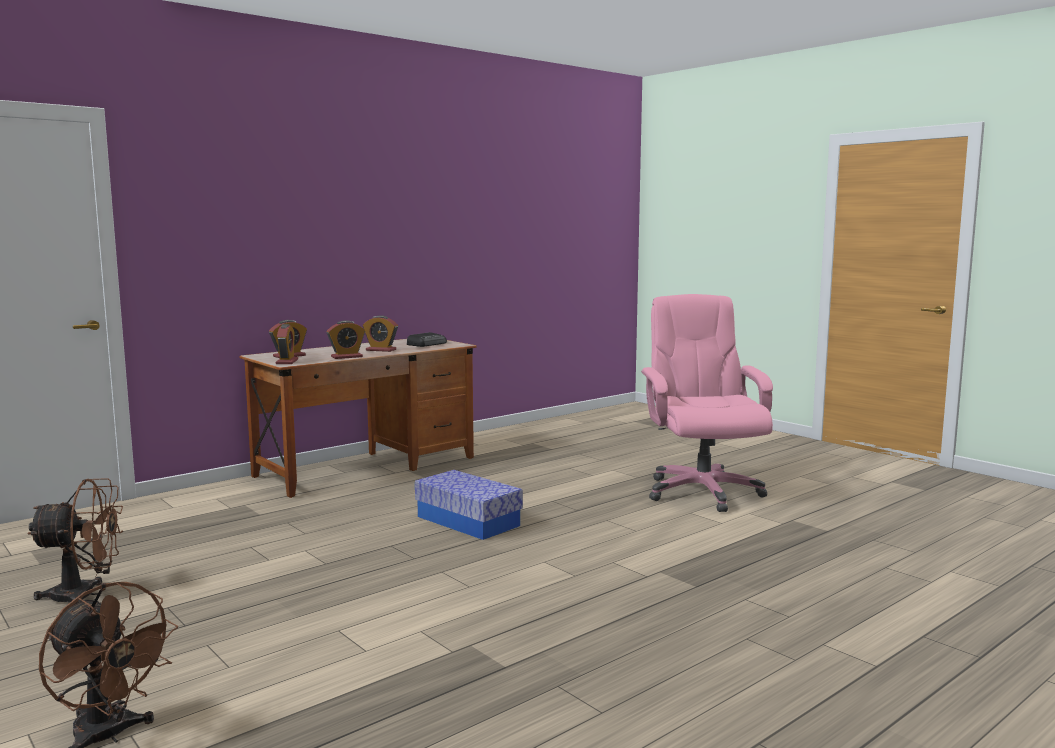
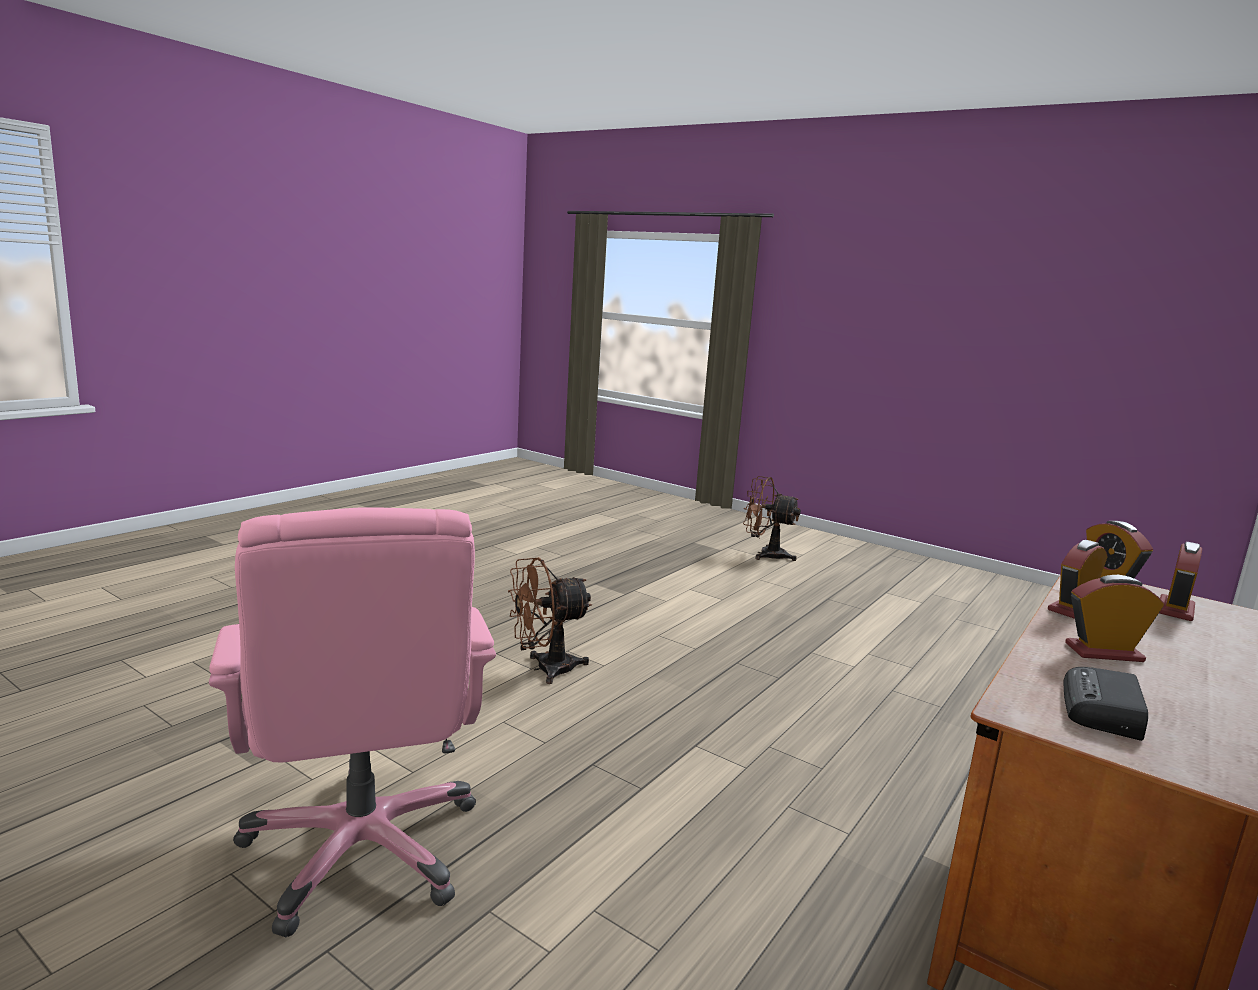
camera: 165 degrees right, 5 degrees up
(85, 595) = (939, 615): brown fan -> brown fan (545, 669)
(468, 521) = (731, 725): storage box -> none

